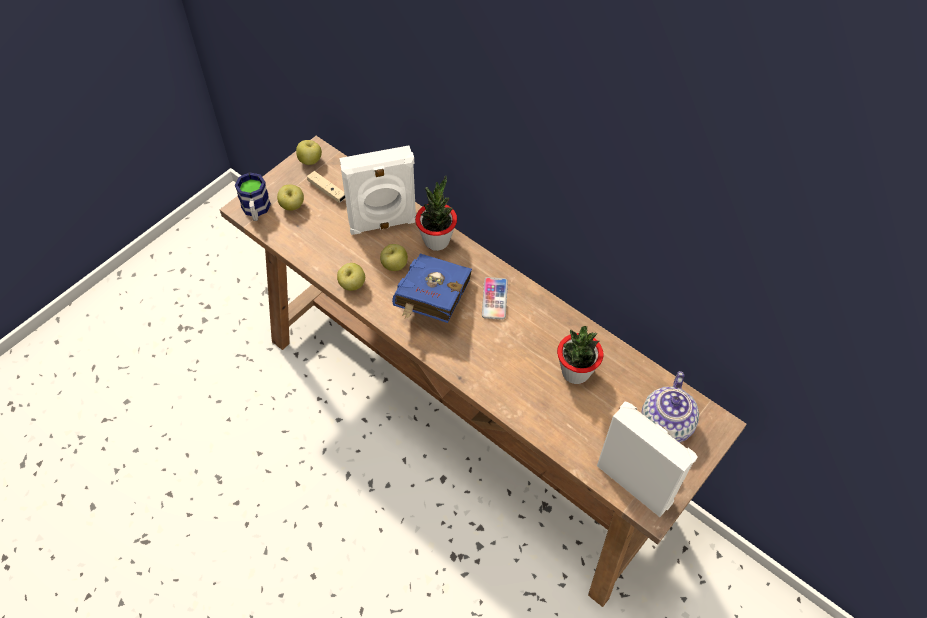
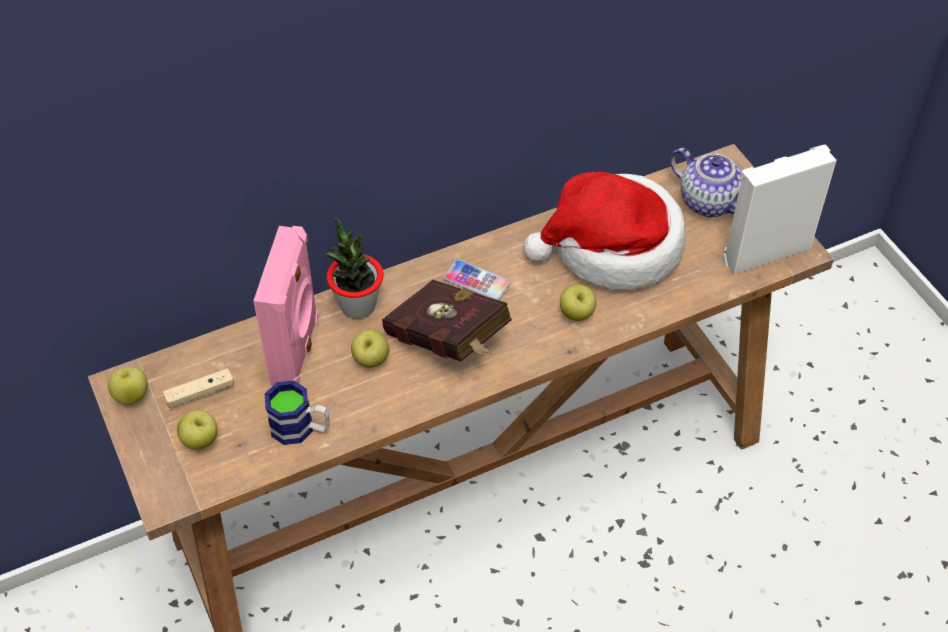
camera: 65 degrees left, 5 degrees down
(256, 210) = (180, 486): mug -> mug (301, 429)
(352, 285) = (376, 413): apple -> apple (576, 314)
(383, 224) = (297, 350): white speaker -> pink speaker
(431, 303) = (449, 343): blue book -> red book
(575, 372) = (612, 248): potted plant -> hat

